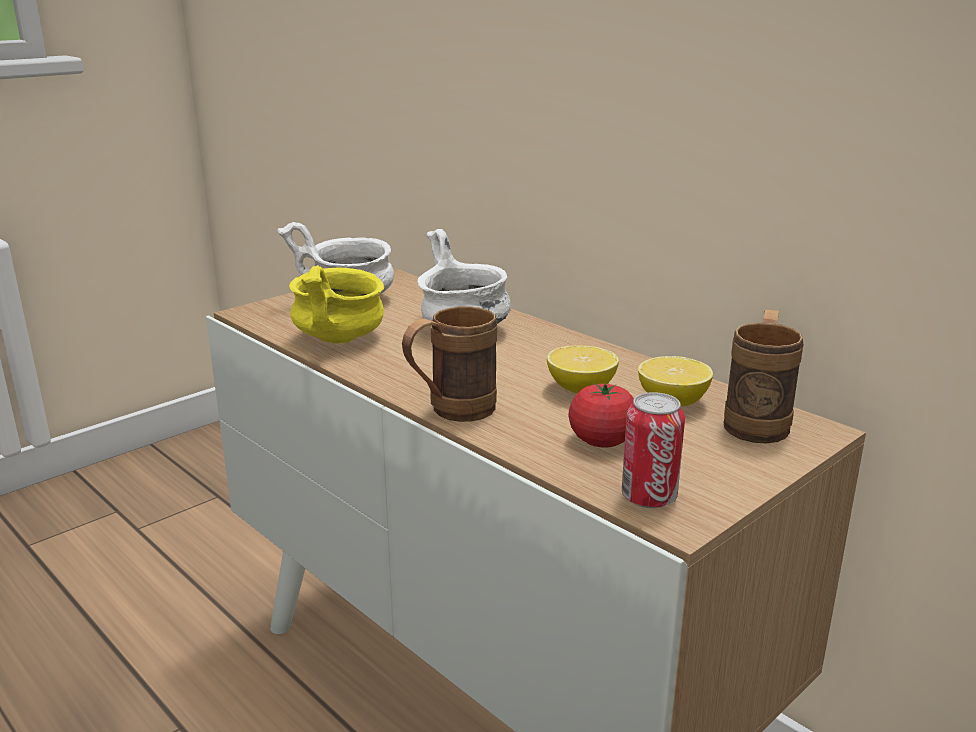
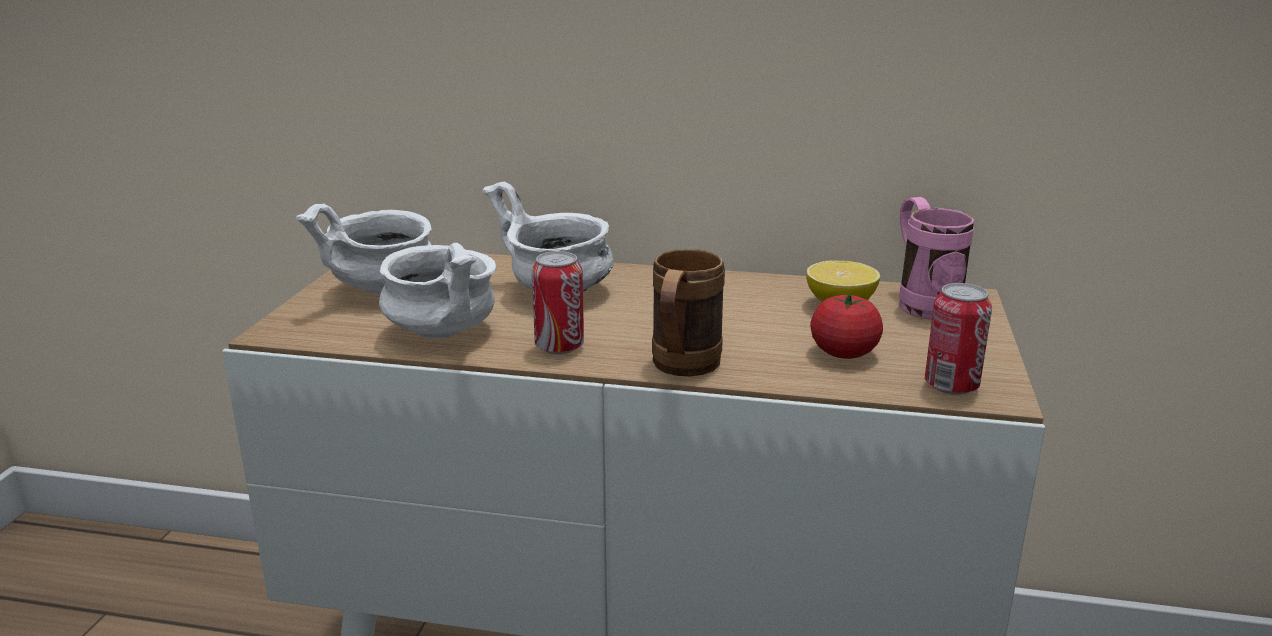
camera: 35 degrees left, 0 degrees up
(340, 339) = (445, 332): yellow bowl -> white bowl
(395, 371) = (559, 347): none -> can
(581, 389) = (754, 315): lemon -> none
(758, 421) = (921, 301): brown mug -> pink mug

